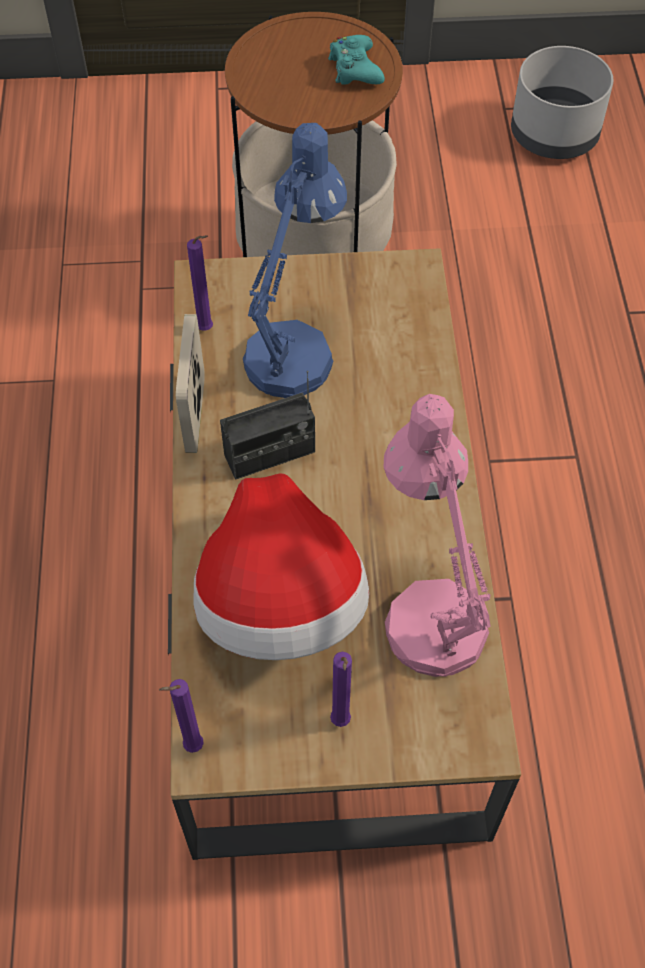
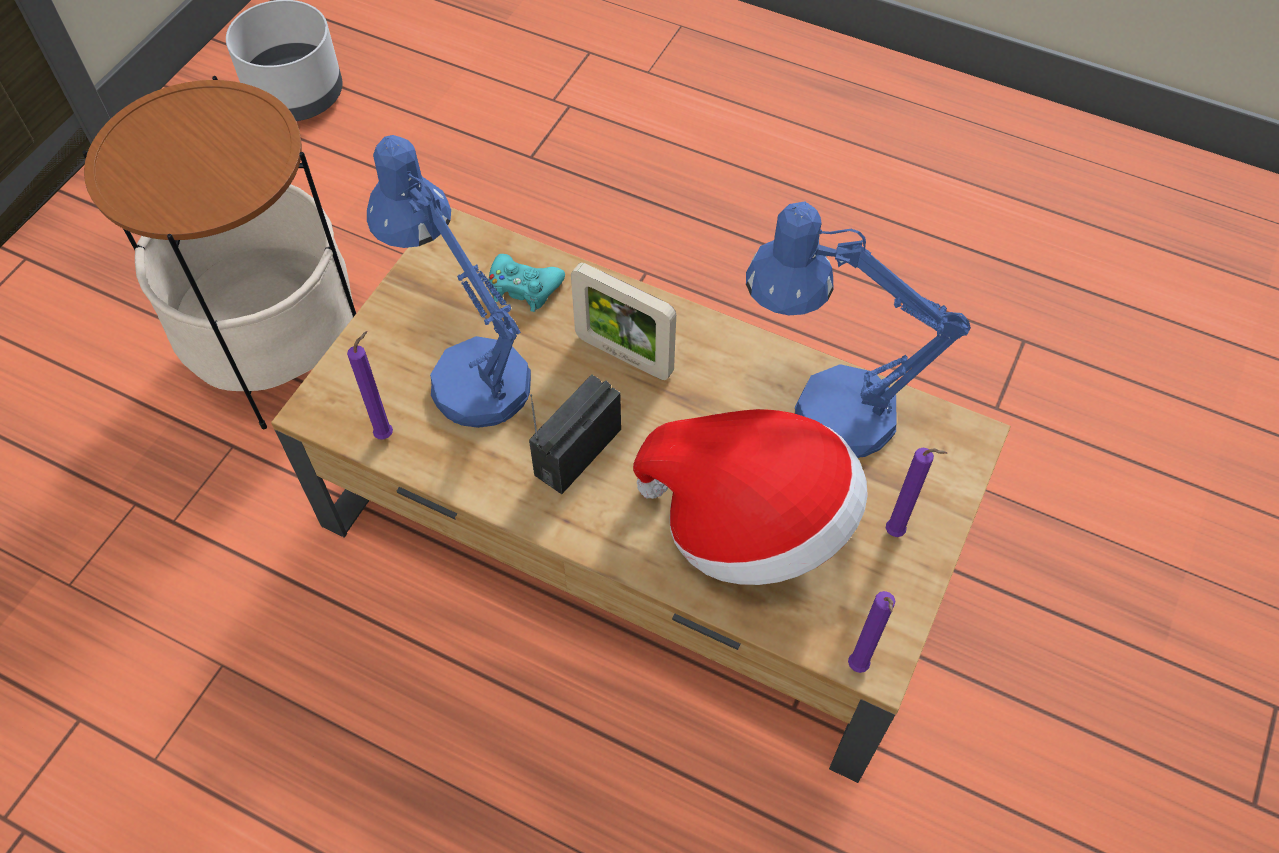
camera: 60 degrees left, 0 degrees up
(195, 414) = (485, 493): picture frame -> picture frame (624, 355)
(270, 454) = (577, 451): radio -> radio turned 150 degrees counterclockwise
(355, 69) = (227, 123): turquoise game controller -> turquoise game controller (524, 288)
(428, 609) = (822, 410): pink table lamp -> blue table lamp

